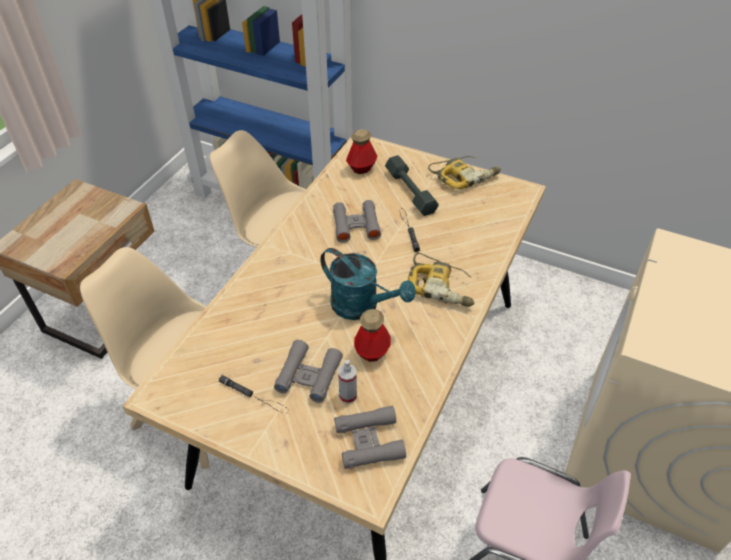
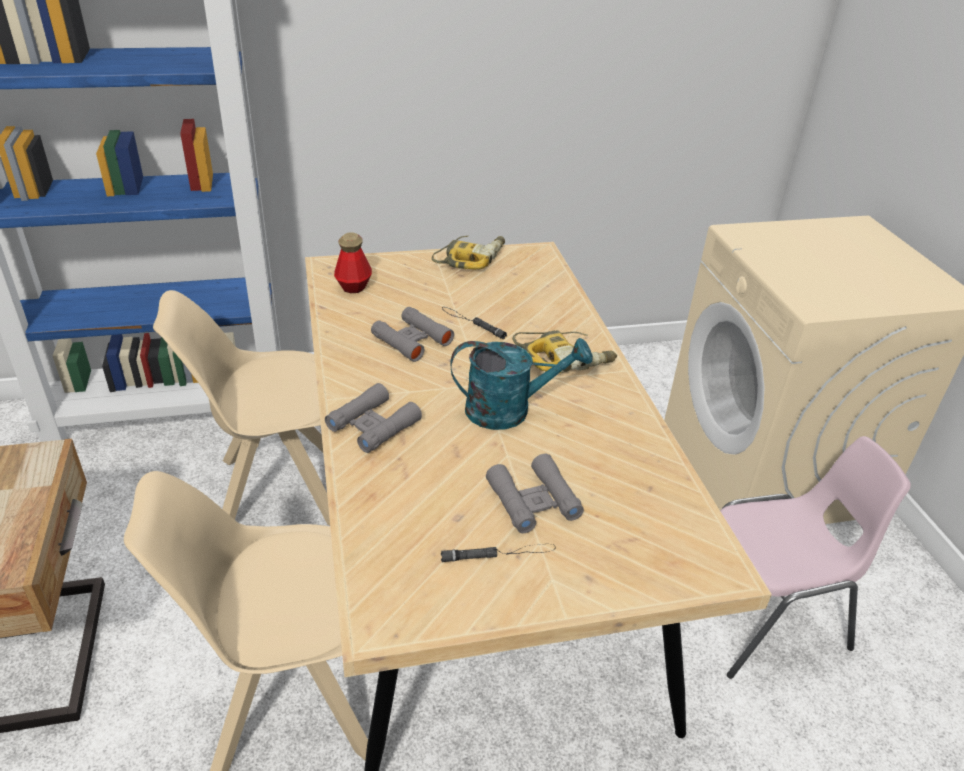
camera: 40 degrees left, 10 degrees down
(348, 395) = (595, 497): spray bottle -> none
(369, 441) = (665, 526): grey binoculars -> grey binoculars (373, 425)
(372, 351) = (569, 445): bottle -> none
(410, 191) = (432, 289): grey dumbbell -> none

